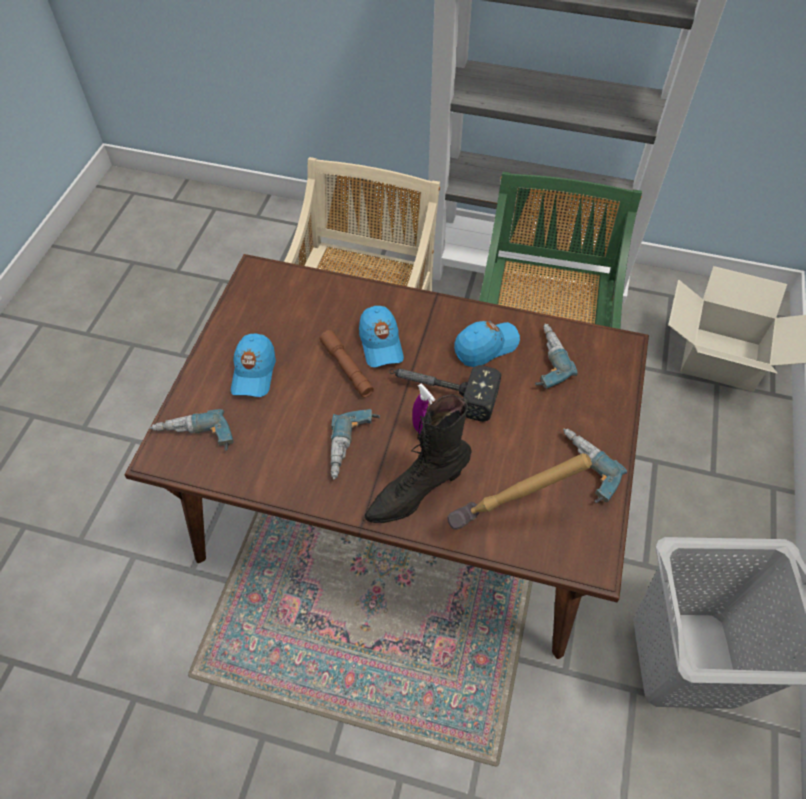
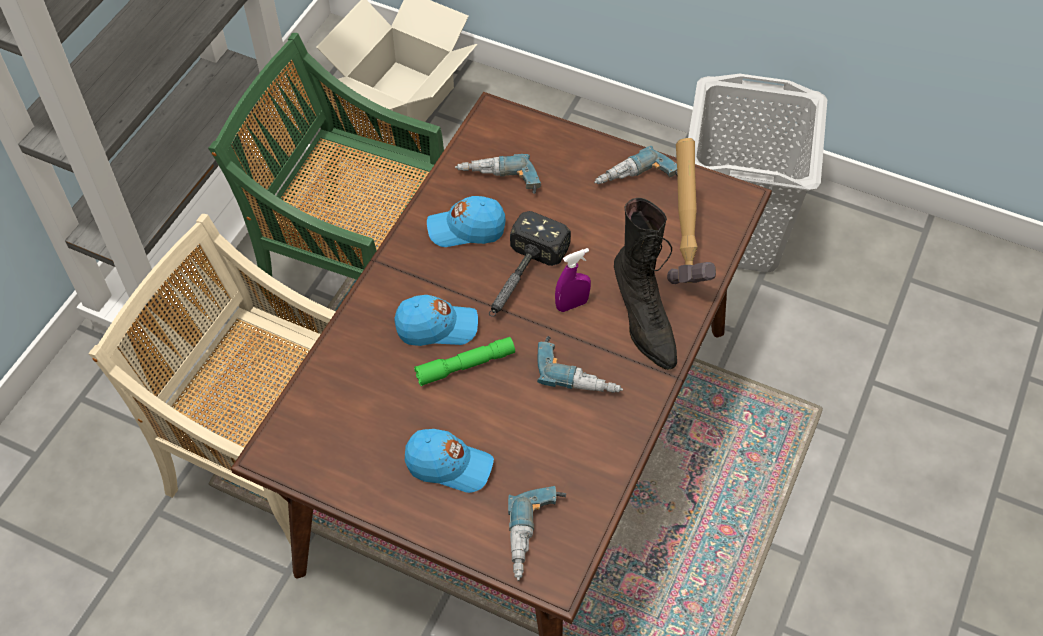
camera: 80 degrees left, 0 degrees up
(347, 368) = (465, 365): brown flashlight -> green flashlight
(485, 346) = (466, 229): blue cap -> blue cap turned 75 degrees counterclockwise

